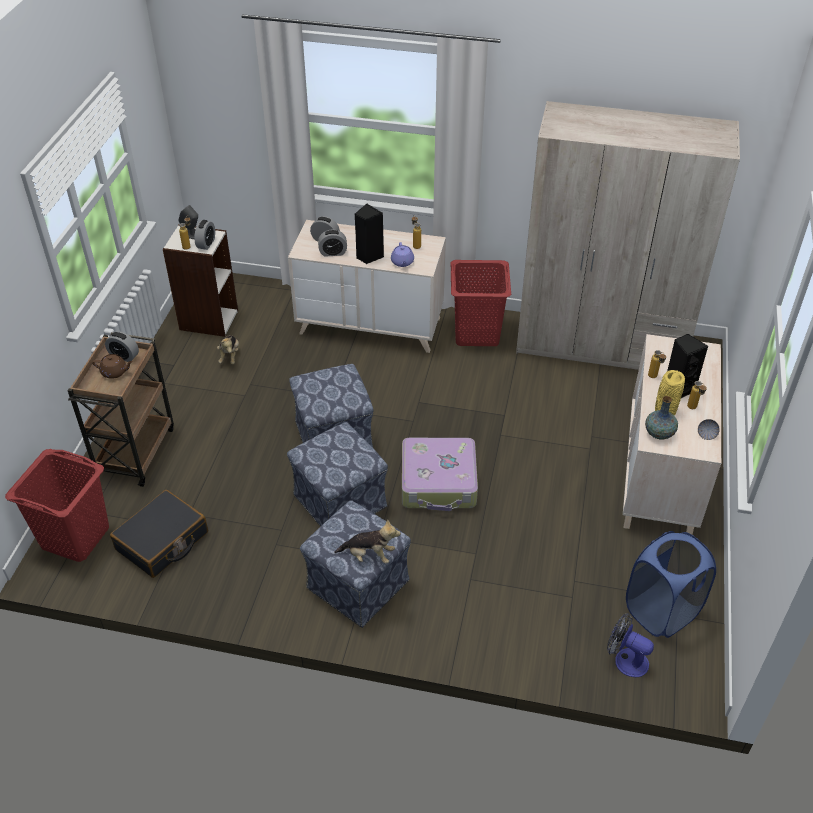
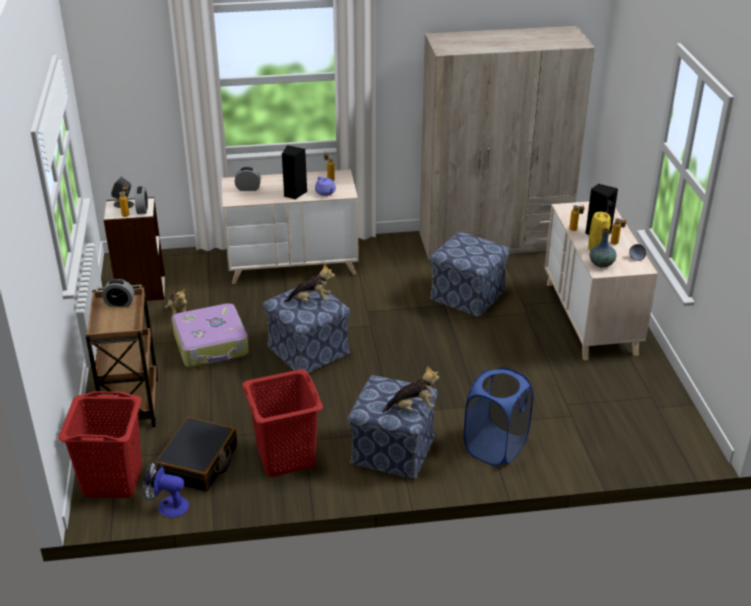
camera: 20 degrees left, 10 degrees down
(115, 372) = (119, 316): brown teapot -> none
(333, 253) = (261, 196): alarm clock -> none
(336, 389) = (311, 300): none -> plush toy
(339, 500) = (341, 396): ottoman -> ottoman (466, 296)
(439, 482) = (418, 363): suitcase -> suitcase (212, 345)
(477, 333) = (388, 253): red laundry basket -> red laundry basket (286, 457)
(625, 659) = (636, 446): fan -> fan (167, 505)
(661, 611) = (644, 408): blue laundry basket -> blue laundry basket (495, 447)

